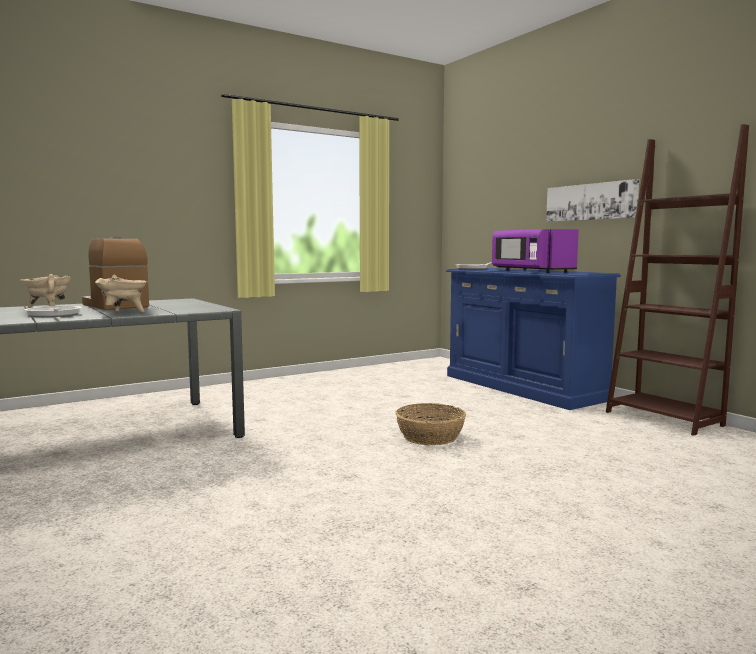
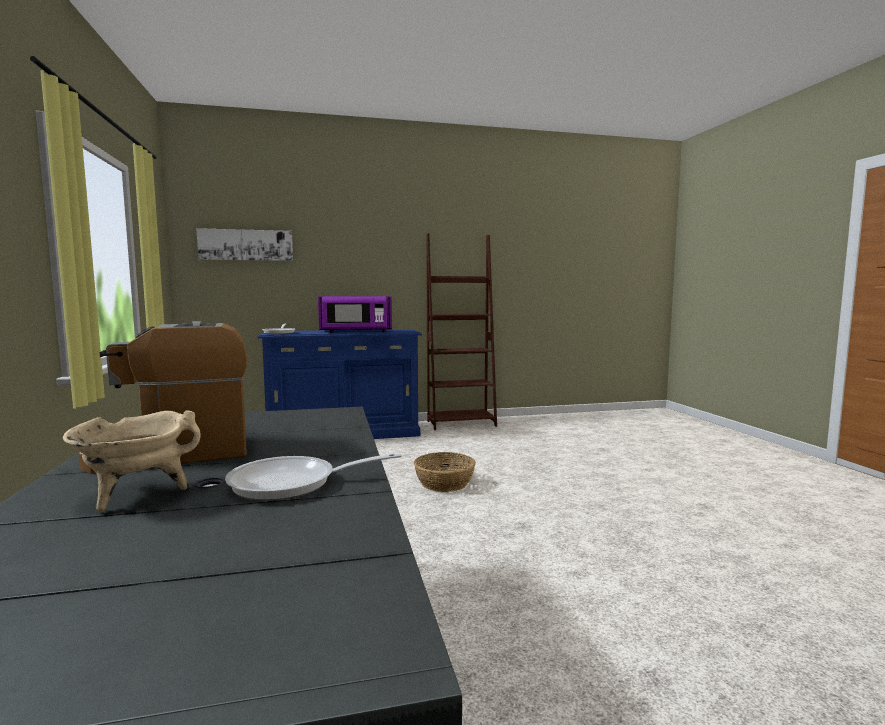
camera: 70 degrees left, 0 degrees up
(123, 313) = (320, 446): beige cooking pot -> none
(591, 202) = (374, 274): picture -> picture (246, 245)

